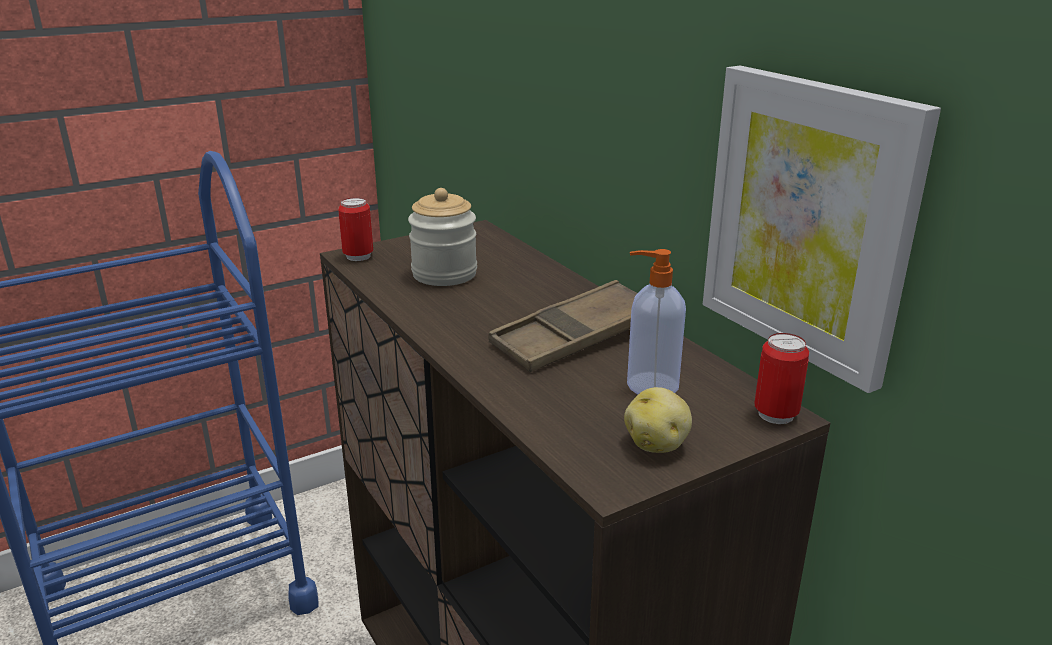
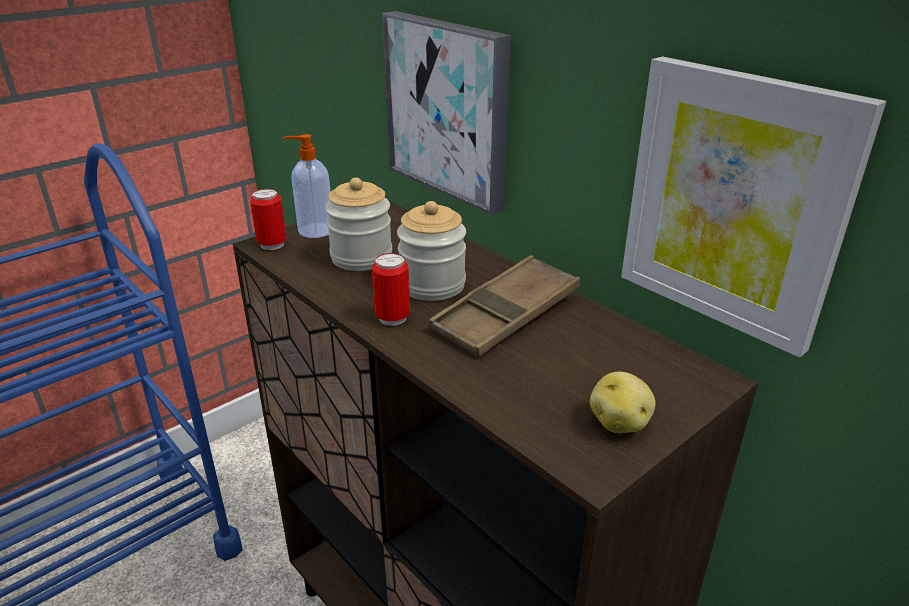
camera: 10 degrees left, 5 degrees up
(508, 304) = (432, 285): none -> jar
(552, 125) = (449, 109): none -> picture
(650, 385) = (591, 360): soap dispenser -> soap dispenser (314, 231)
(775, 415) = (710, 379): can -> can (392, 318)

